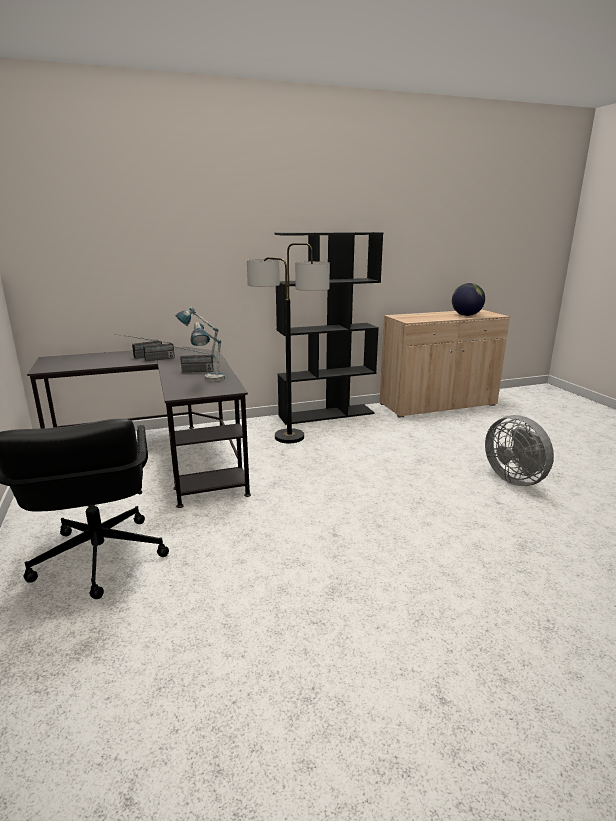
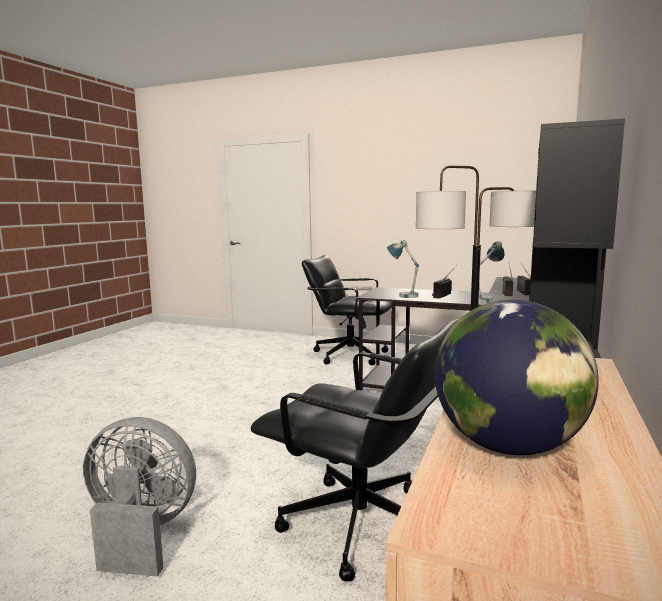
camera: 130 degrees right, 10 degrees down
(408, 438) = (361, 526): none -> black office chair

